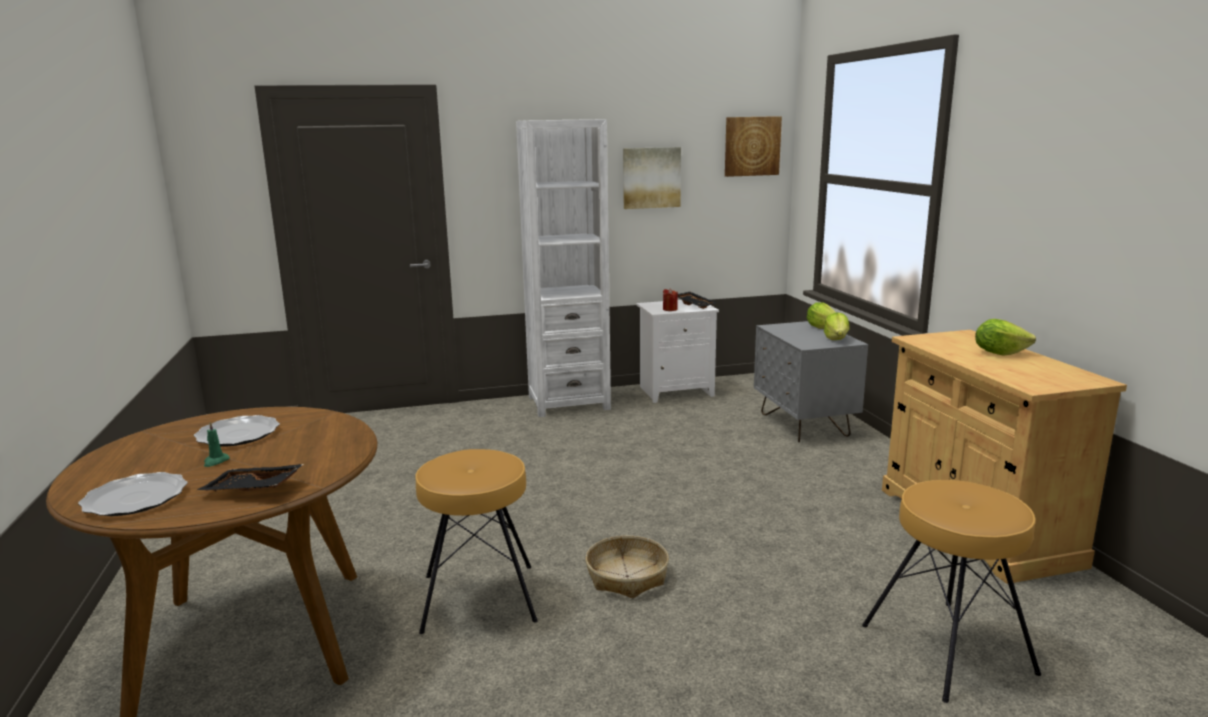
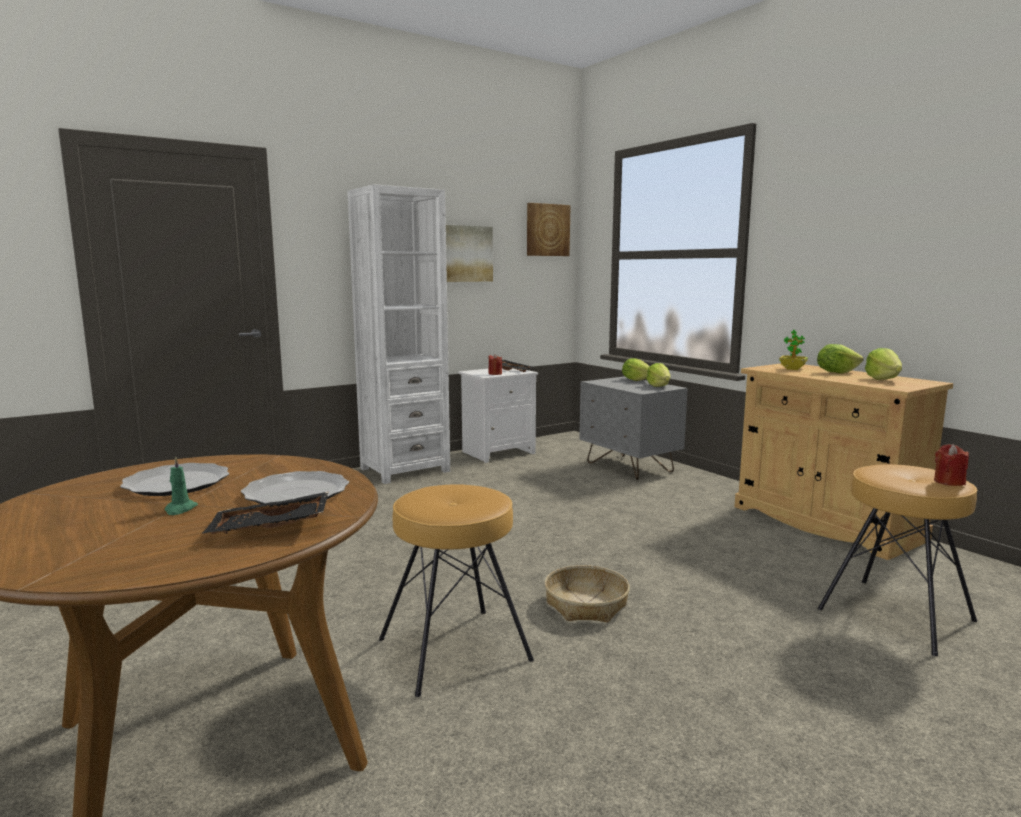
camera: 20 degrees left, 5 degrees down
(136, 498) = (107, 555): plate -> plate (297, 493)
(953, 342) = (792, 369): none -> potted plant
(997, 516) = (949, 482): none -> red candle
(1040, 370) = (882, 379): none -> lettuce

